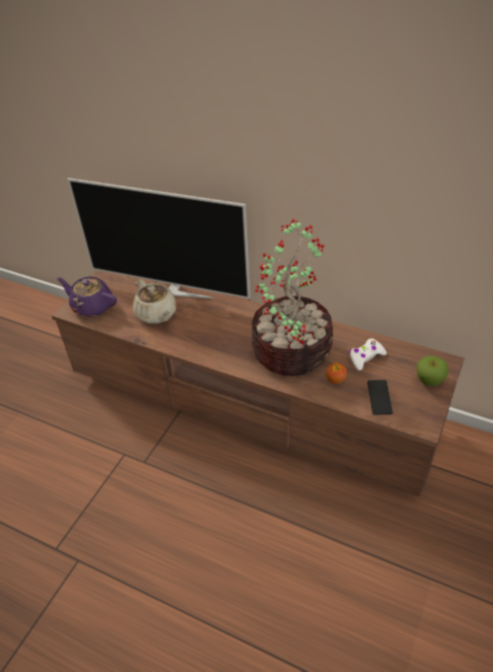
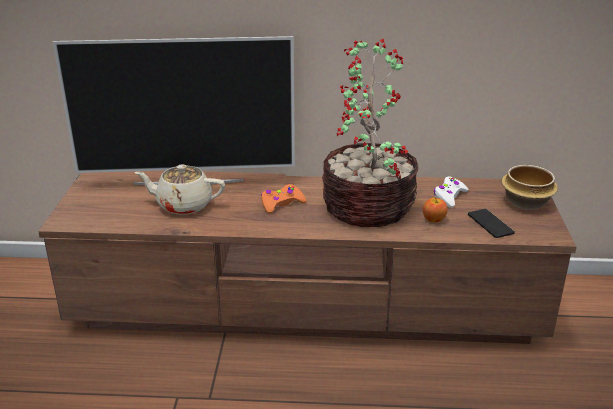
camera: 25 degrees left, 15 degrees down
(92, 306) = (91, 213): purple teapot -> none
(156, 314) = (183, 205): beige teapot -> beige teapot turned 150 degrees clockwise
(227, 331) = (281, 204): none -> orange game controller
(429, 381) = (526, 202): apple -> bowl

